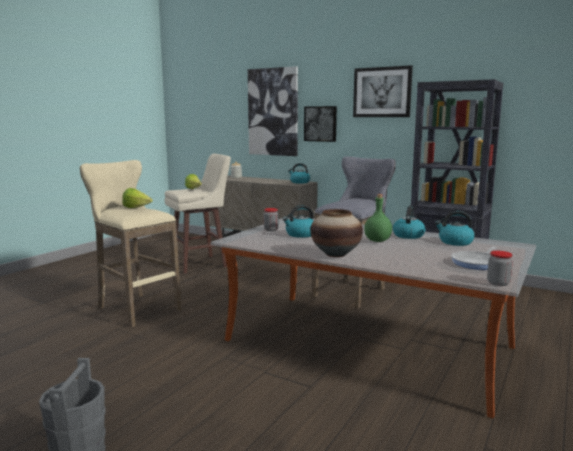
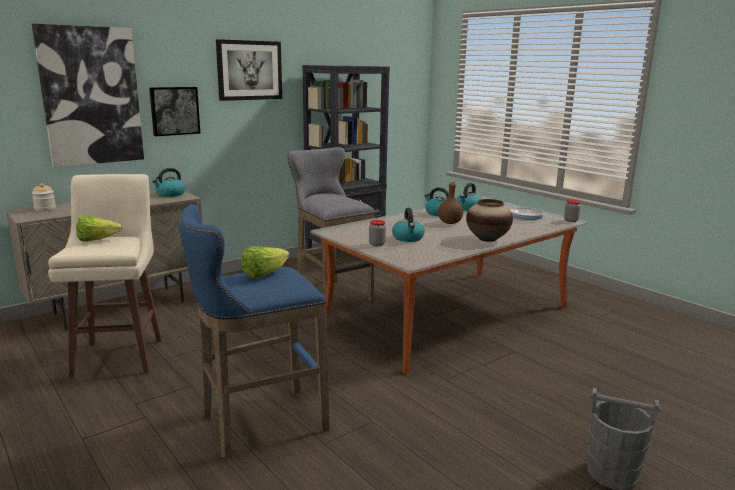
camera: 70 degrees left, 5 degrees up
(135, 308) = (258, 424): beige stool -> blue stool
(378, 241) = (450, 223): green bottle -> brown bottle

